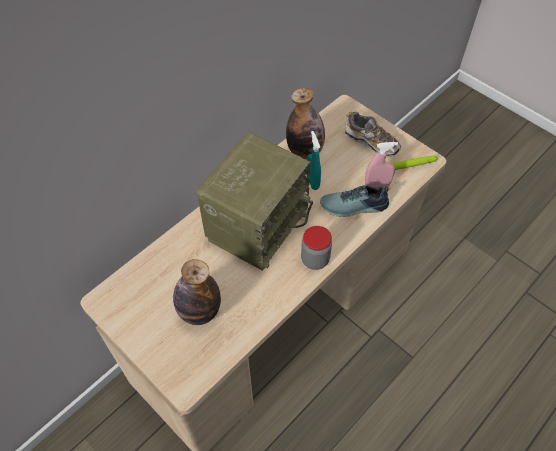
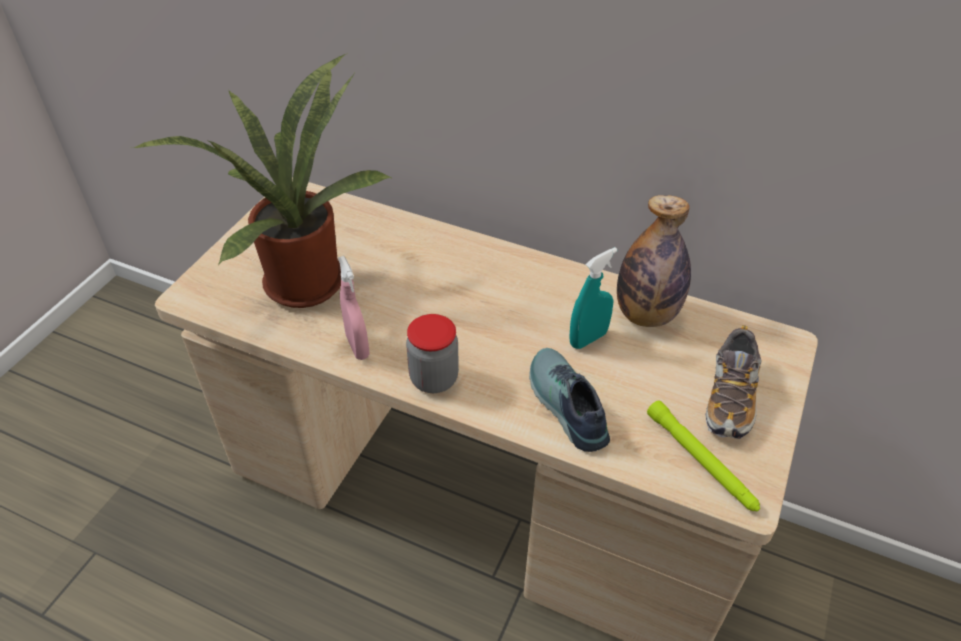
camera: 70 degrees right, 10 degrees down
(199, 311) = (302, 278): bottle -> potted plant
(257, 224) = (470, 296): radio -> none
(377, 185) = (632, 428): pink spray bottle -> pink spray bottle (357, 346)

